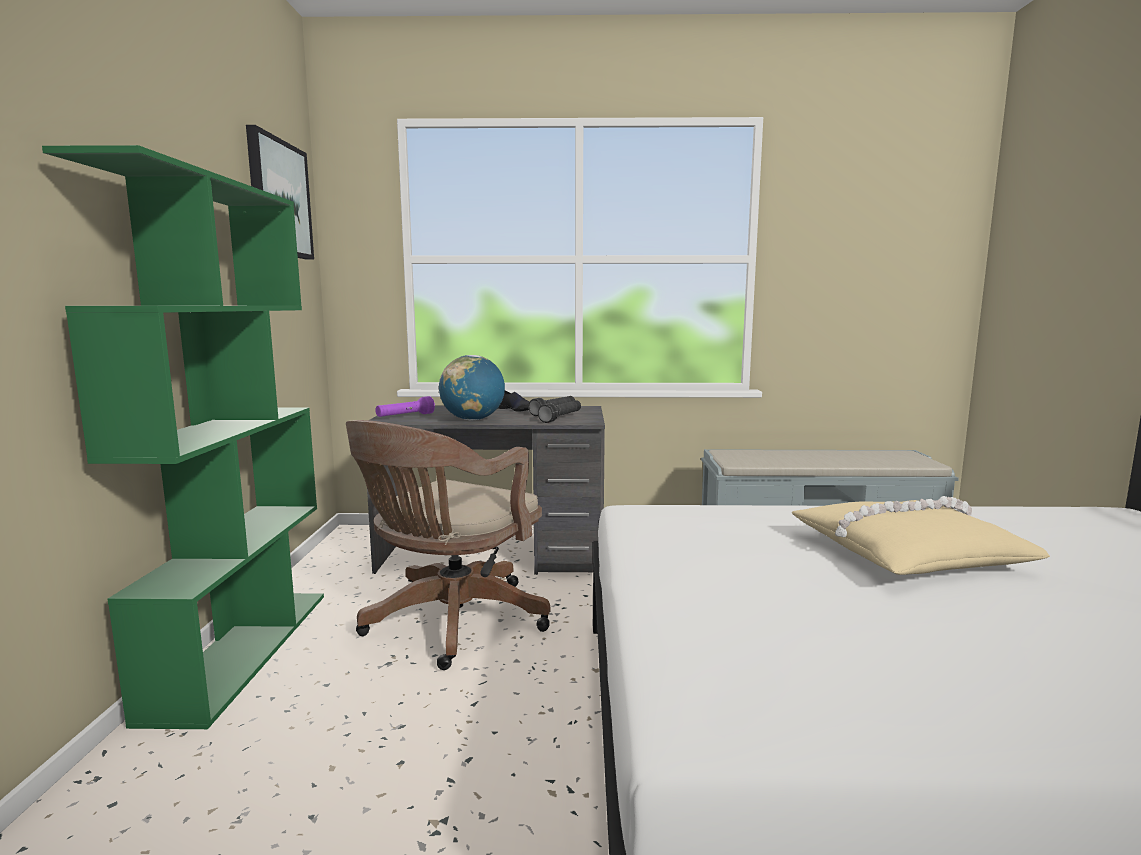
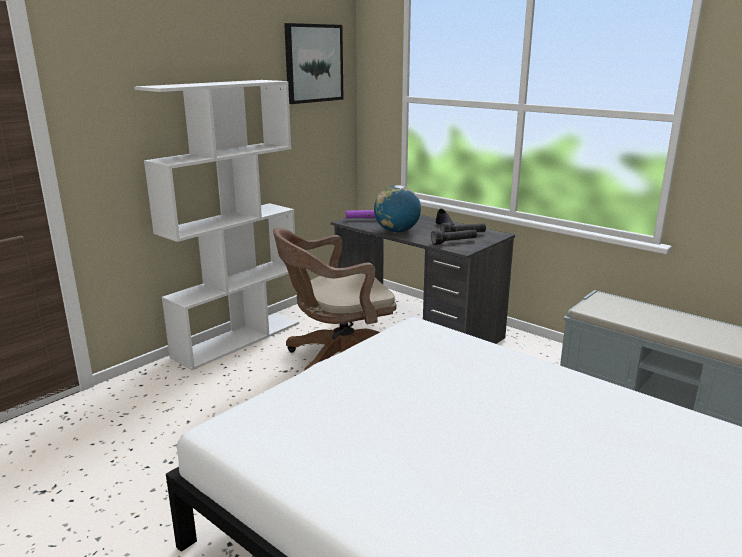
camera: 40 degrees right, 10 degrees up
(242, 650) = (238, 339): green bookcase -> white bookcase
(905, 553) = (512, 413): beige pillow -> none

